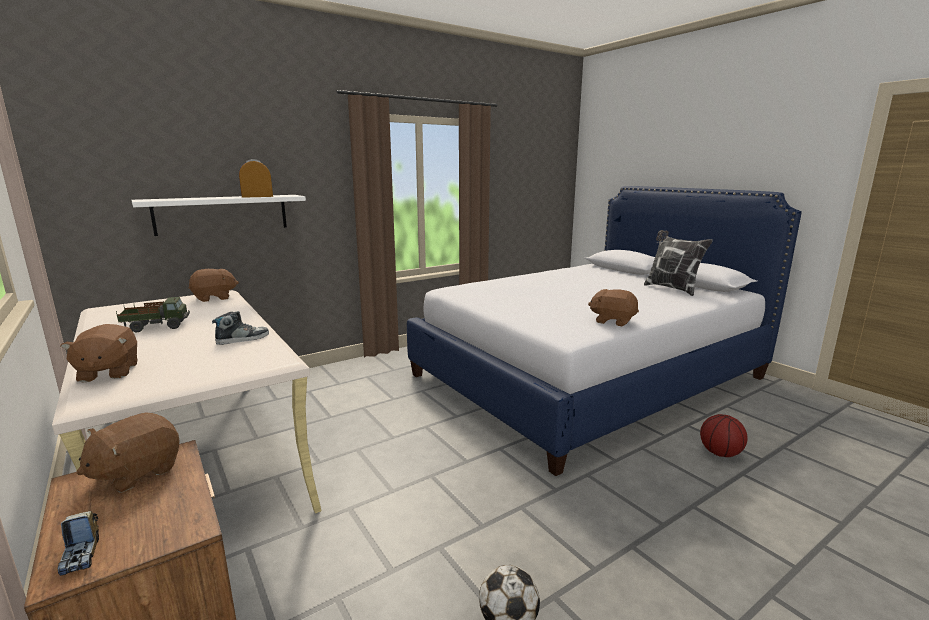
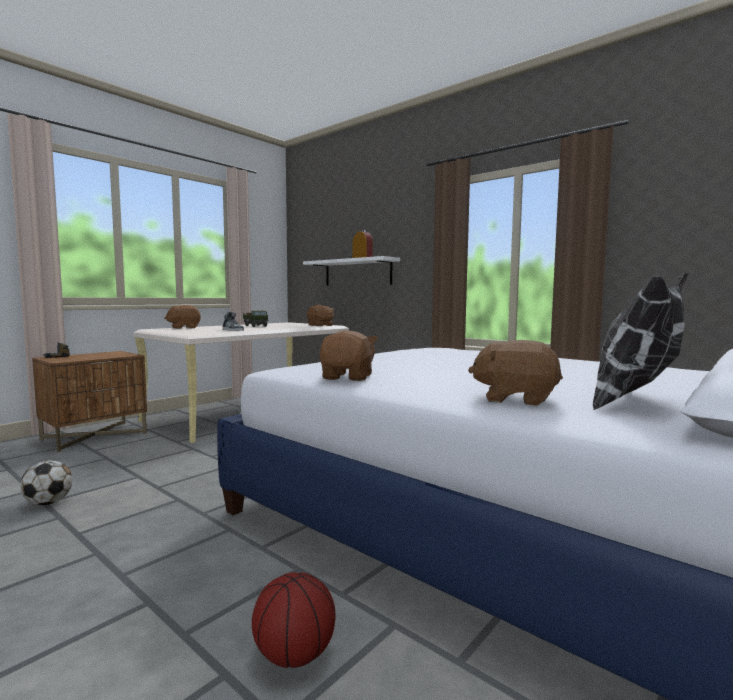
camera: 75 degrees right, 10 degrees down
(136, 472) = (116, 354): brown plush toy -> brown plush toy (515, 399)

